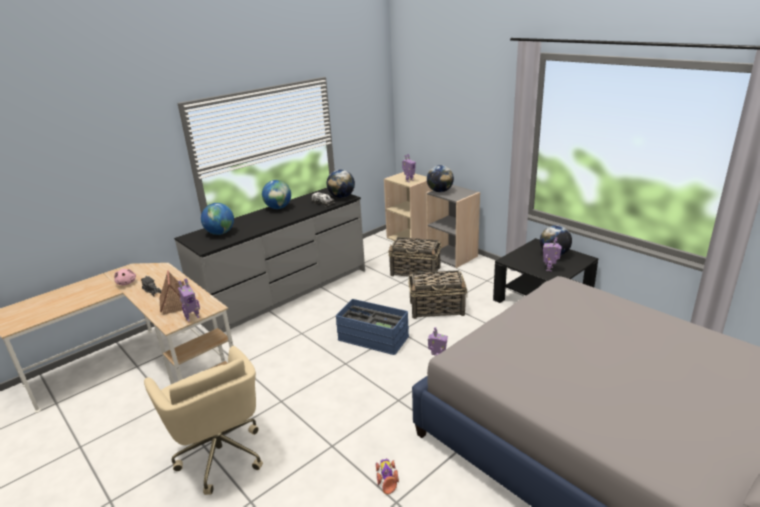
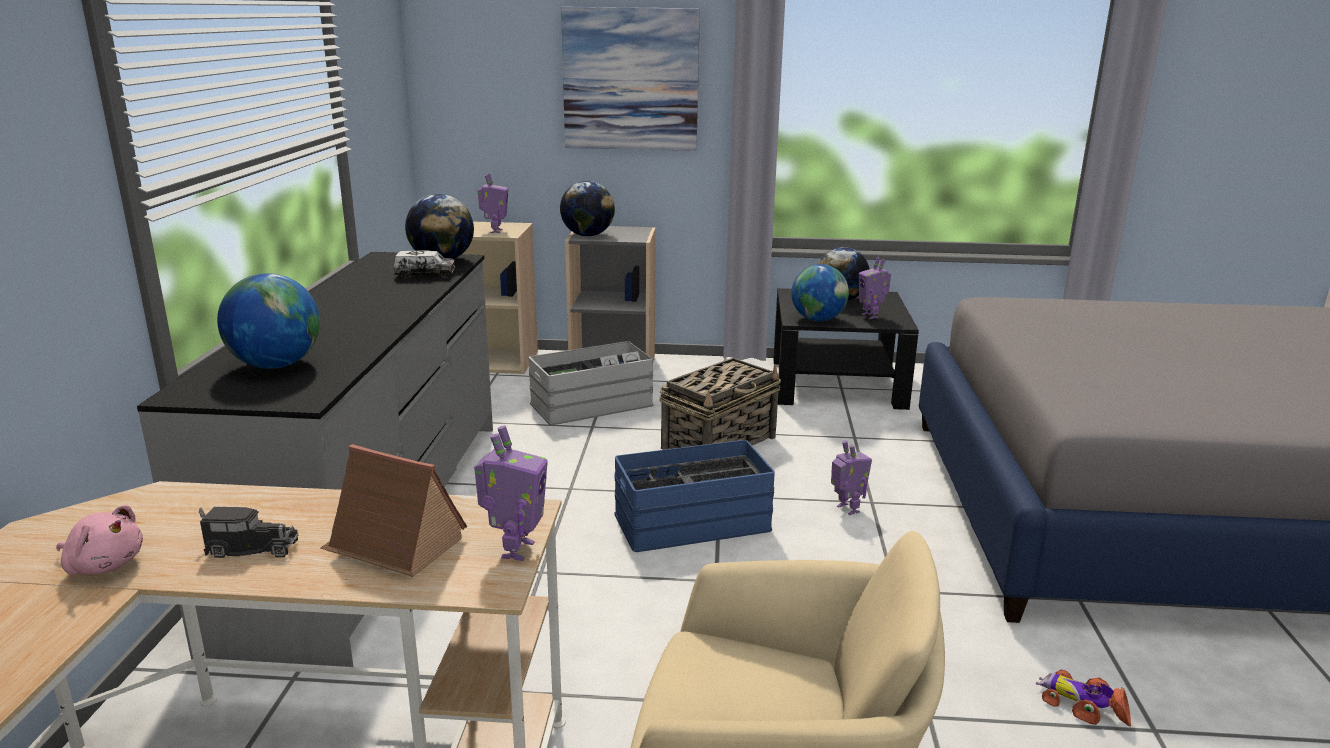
camera: 45 degrees left, 5 degrees down
(278, 208) = (330, 298): globe -> globe (818, 320)
(416, 271) = (591, 404): basket -> grey storage box
(474, 116) = (630, 79): none -> picture

